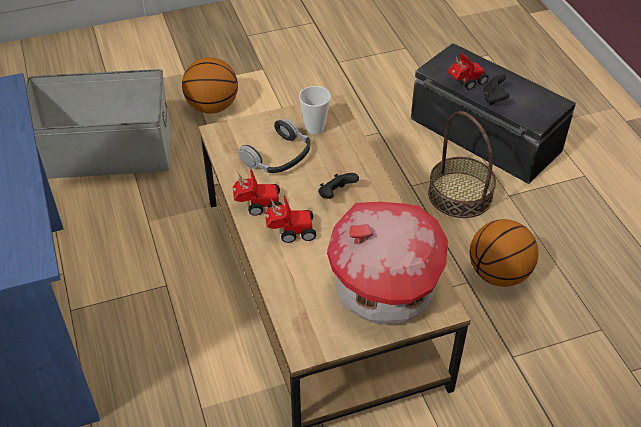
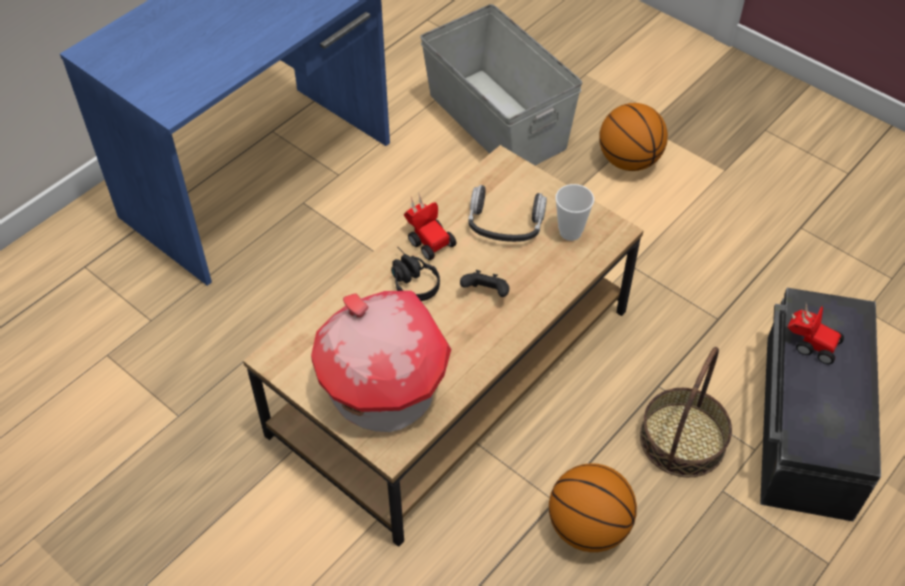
camera: 60 degrees right, 5 degrees up
(290, 231) = (410, 280): toy car -> black headphones
(494, 98) = (806, 384): black game controller -> none

